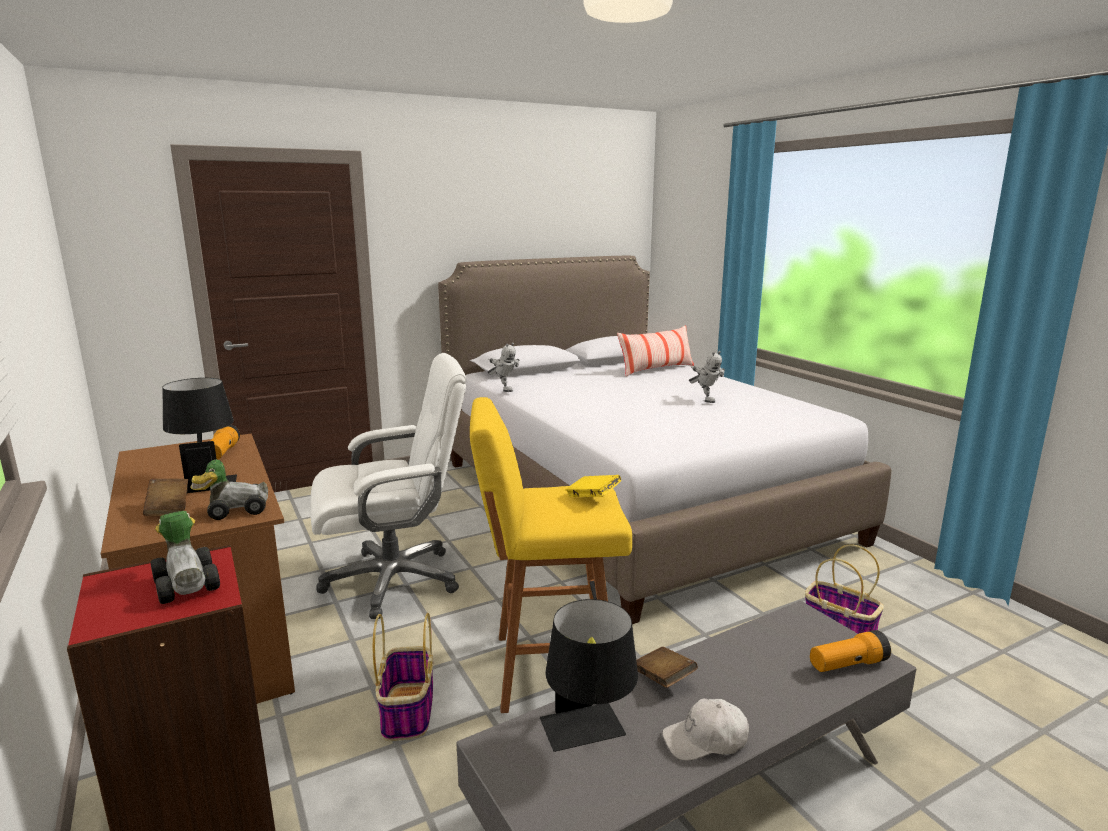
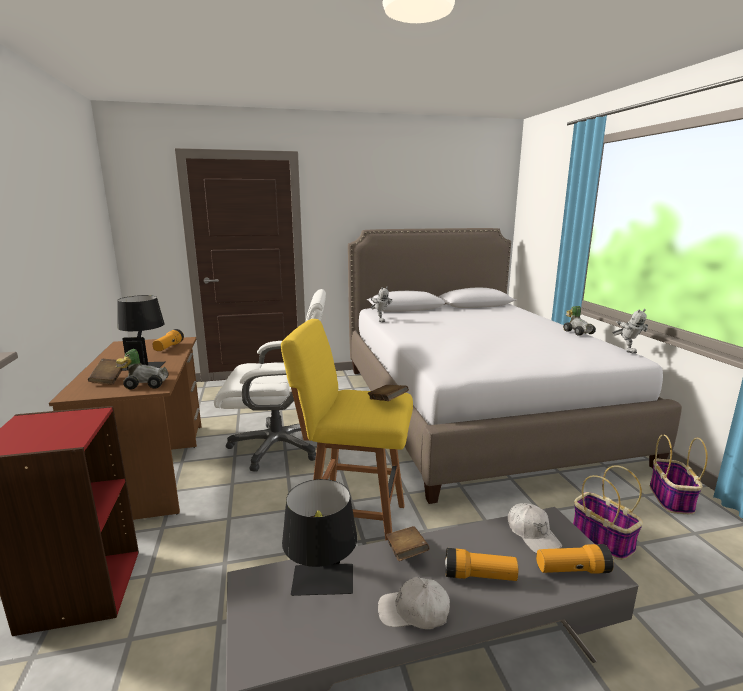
camera: 15 degrees right, 0 degrees up
(188, 583) = (66, 428): toy car -> toy car (577, 332)
(408, 713) = (242, 541): basket -> basket (671, 499)
(593, 498) = (387, 401): yellow book -> brown book
(656, 369) = (503, 313): pillow -> none
(705, 400) = (528, 337): toy robot -> toy robot (627, 350)
(756, 689) = (479, 576): none -> flashlight
(791, 634) = (532, 534): none -> white cap

